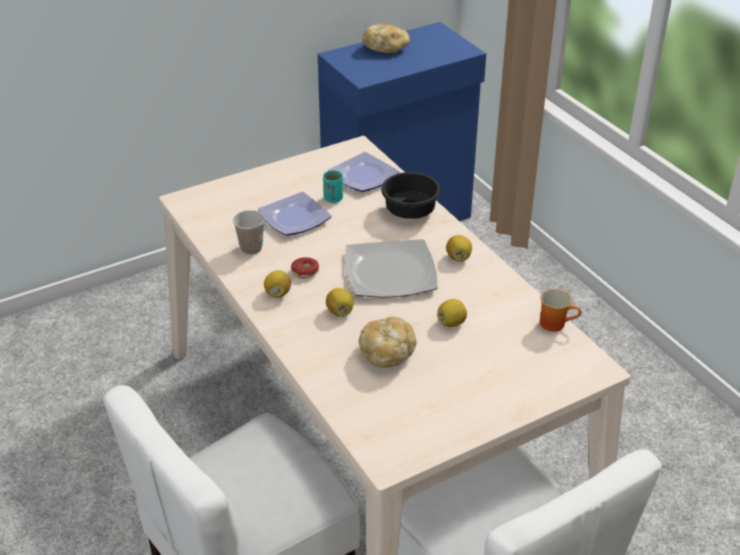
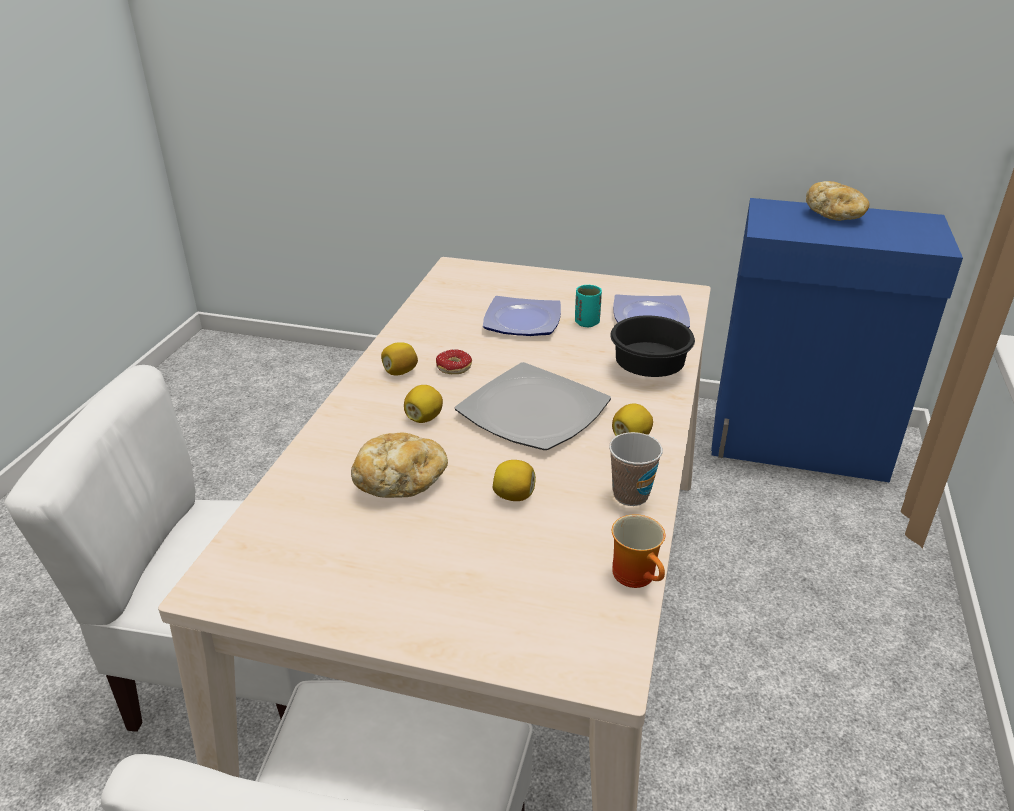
camera: 45 degrees right, 5 degrees down
(251, 248) = (443, 326): cup -> cup (630, 495)

